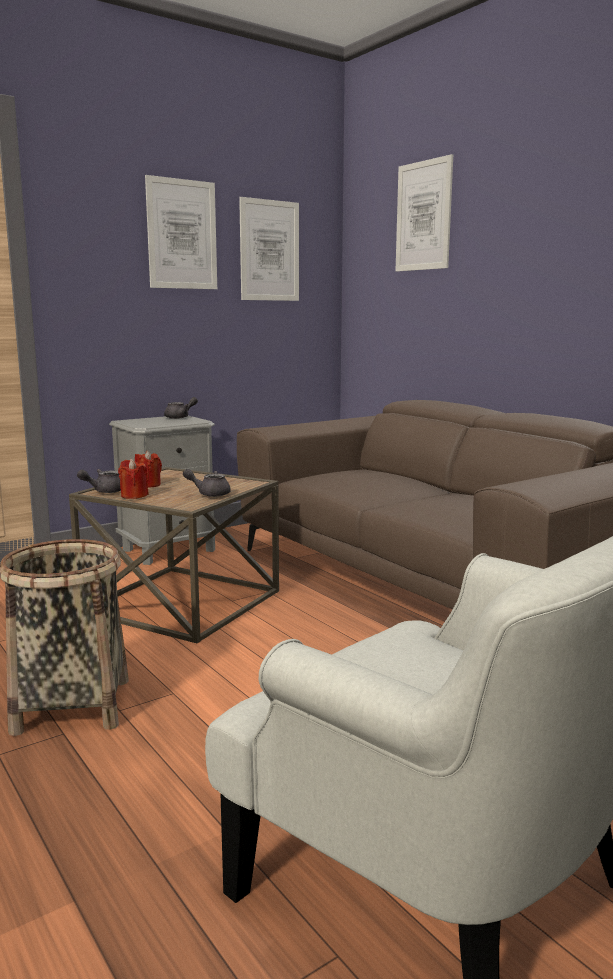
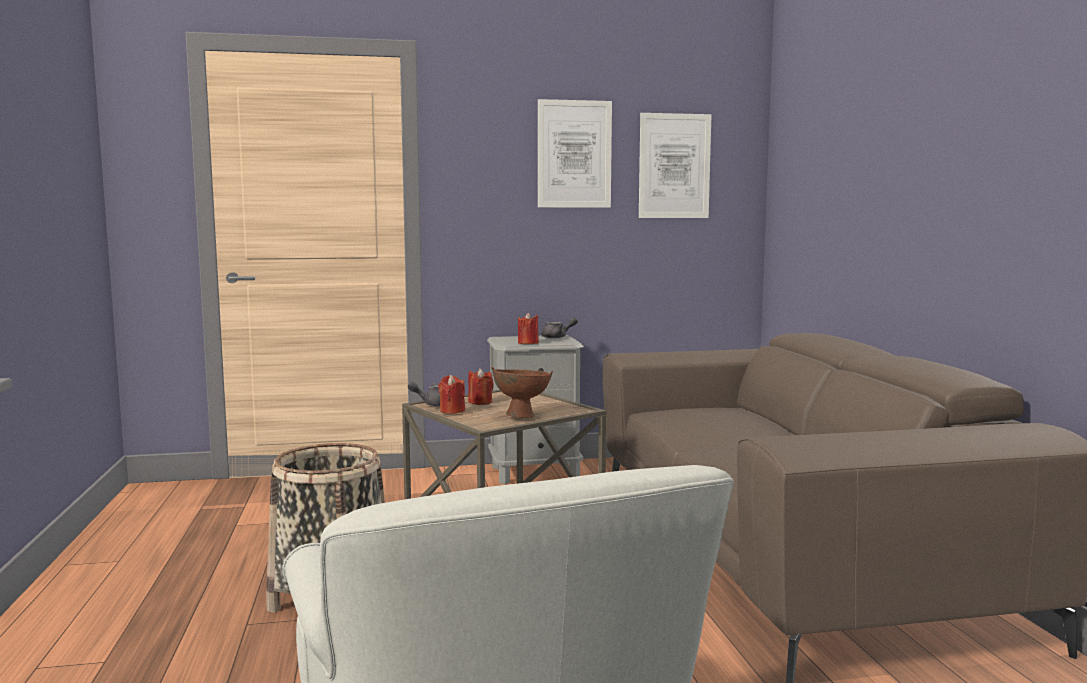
camera: 25 degrees right, 5 degrees down
(162, 424) = (528, 343): none -> red candle
(209, 493) = (521, 416): grey teapot -> brown bowl
(423, 216) = (834, 124): picture -> none

